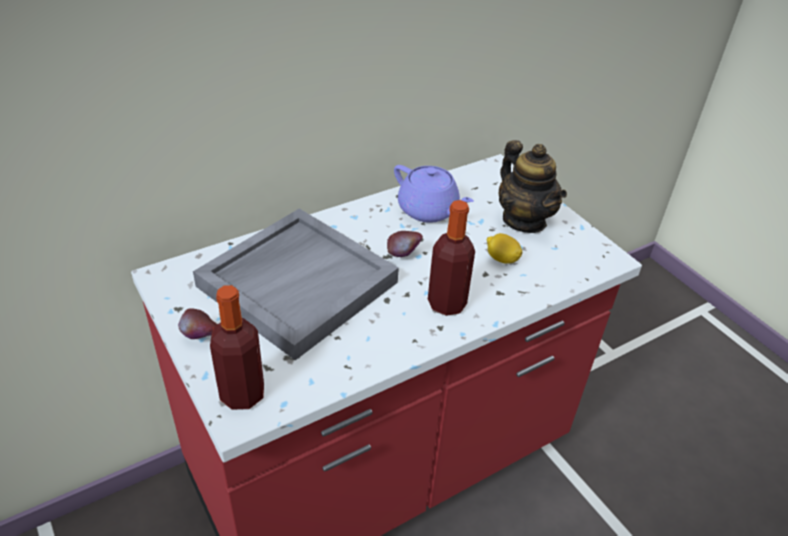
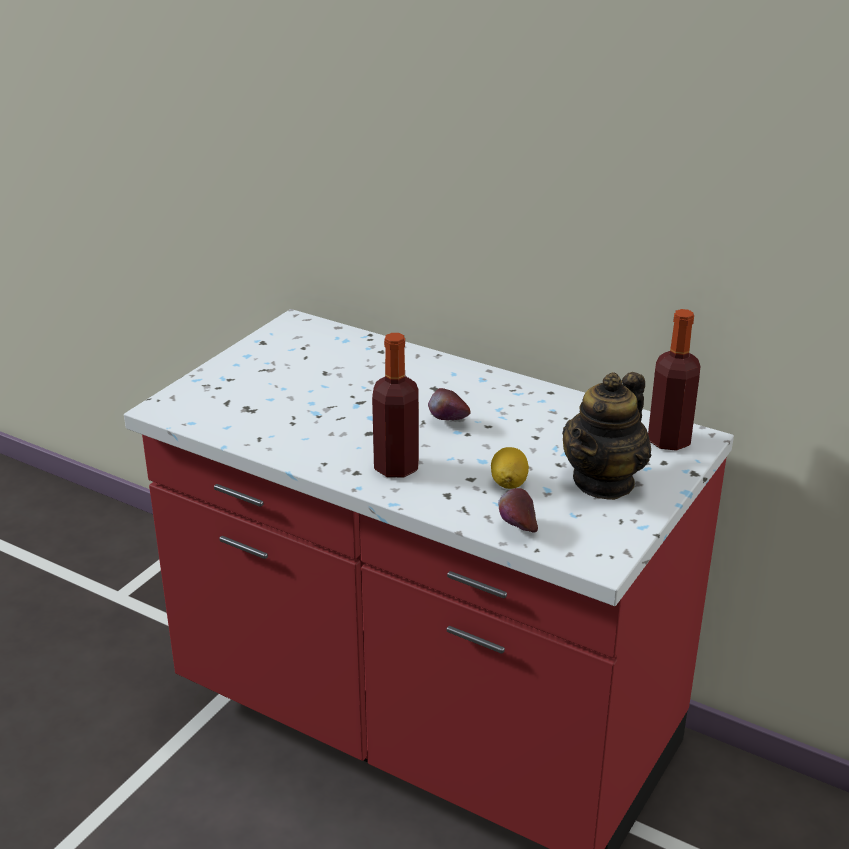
camera: 65 degrees right, 10 degrees down
(201, 338) = (237, 363): apple -> apple (517, 529)
(242, 394) = (188, 401): bottle -> bottle (669, 440)
(297, 283) = (347, 382): grey tray -> none
(429, 210) = (545, 417): purple teapot -> none

